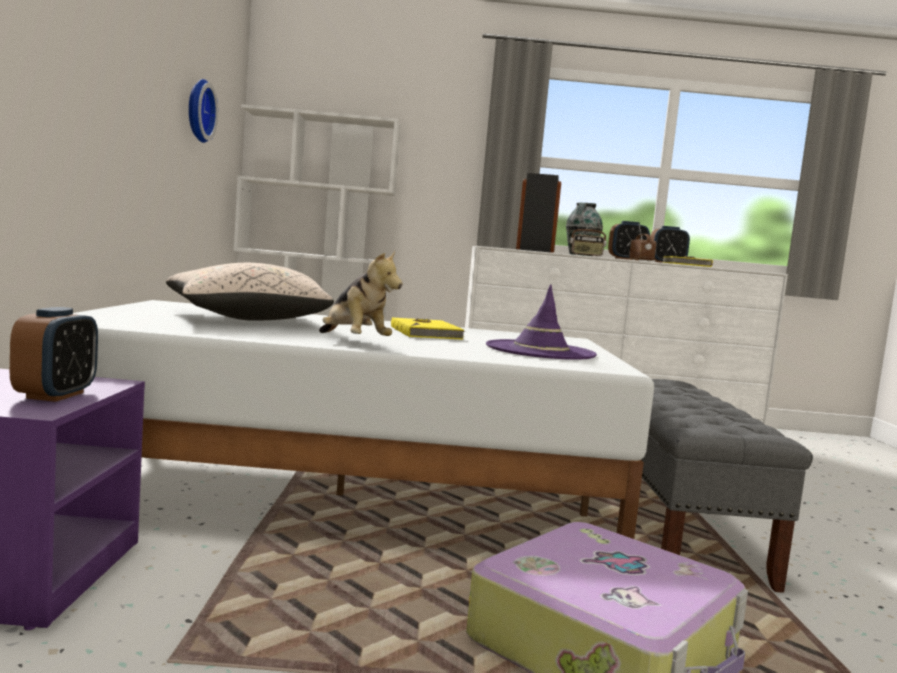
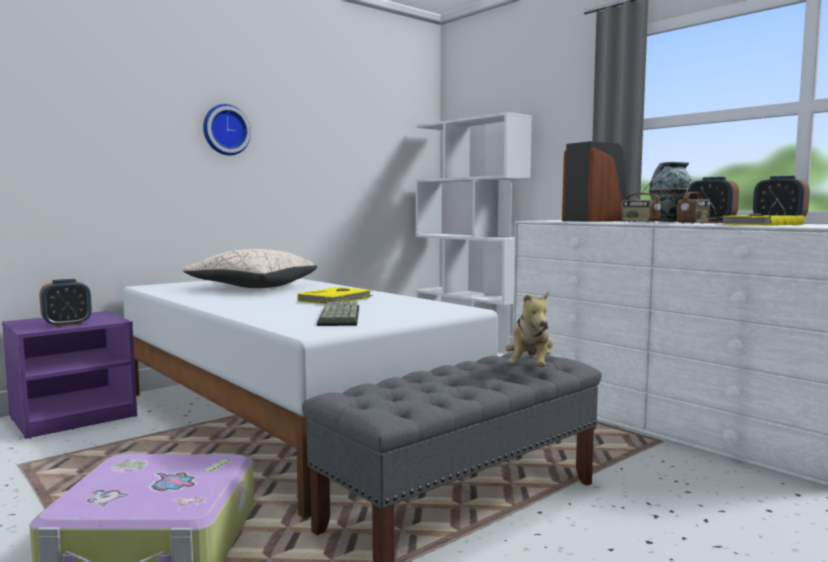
camera: 50 degrees right, 0 degrees up
(197, 110) = (349, 140): wall clock -> wall clock (225, 130)
(353, 342) = (228, 303): plush toy -> plush toy (531, 368)
(540, 351) = (341, 316): purple hat -> keyboard

